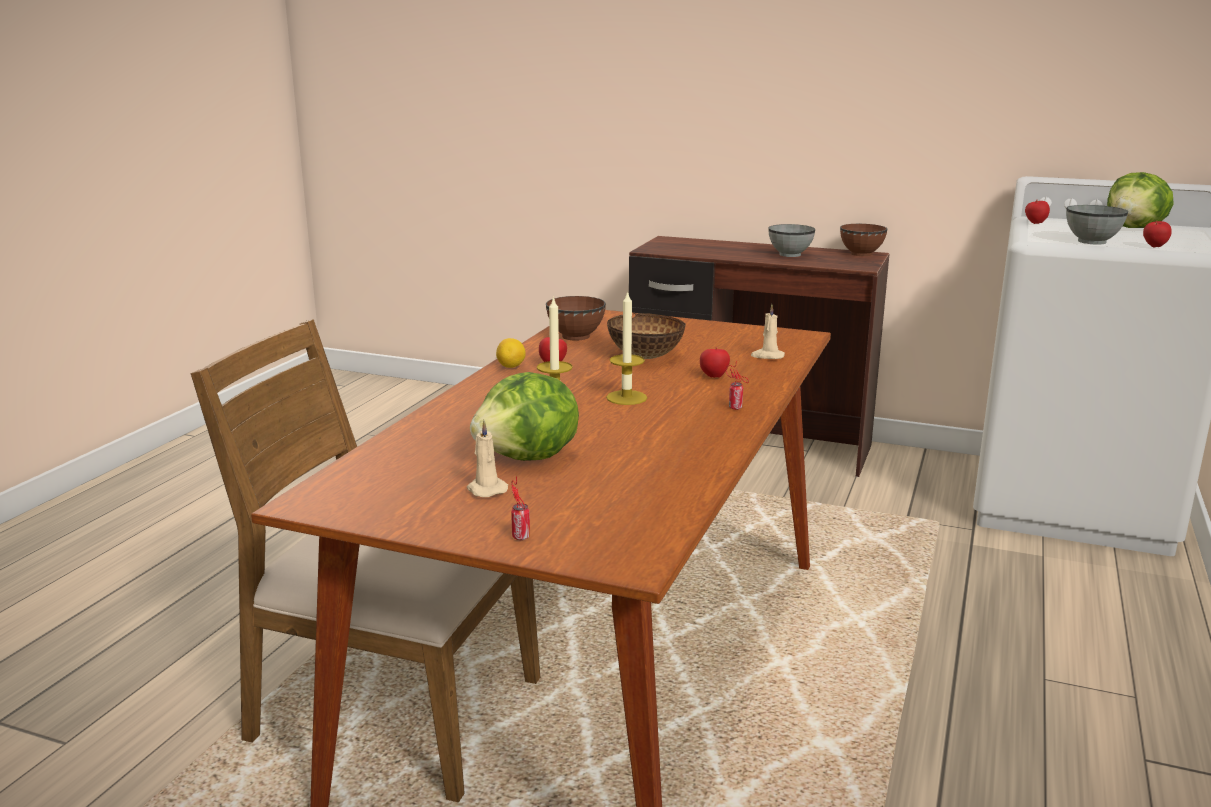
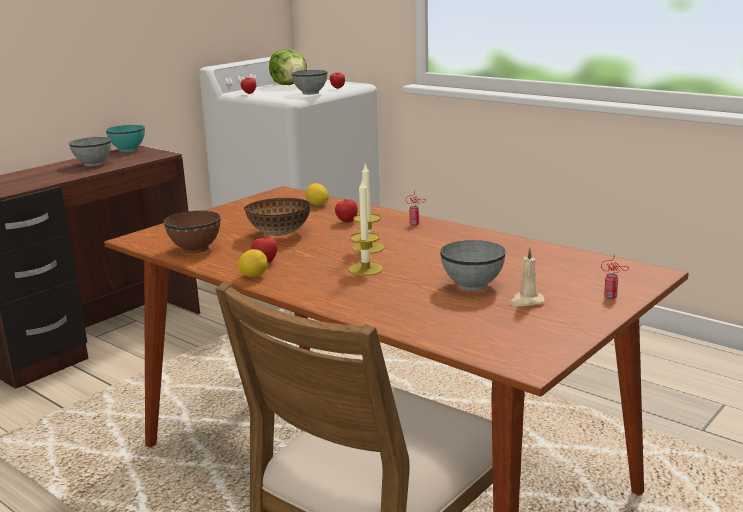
camera: 70 degrees left, 0 degrees up
(529, 458) = (472, 285): lettuce -> grey bowl
(767, 356) = (317, 205): beige candle -> lemon
(861, 254) = (128, 149): brown bowl -> turquoise bowl

